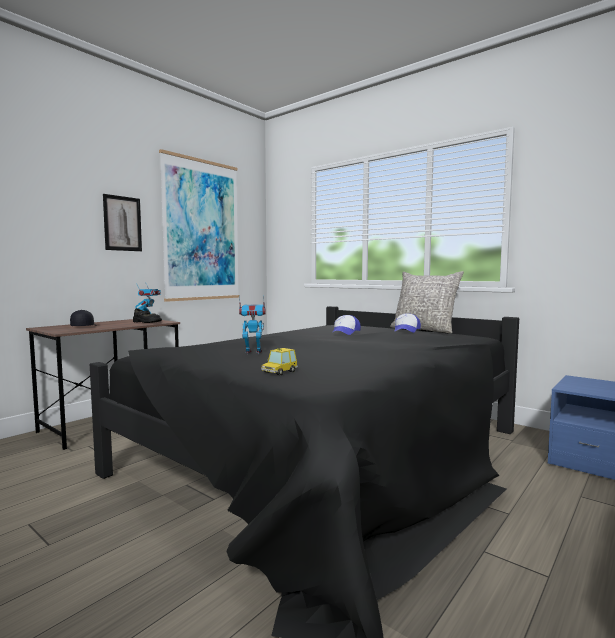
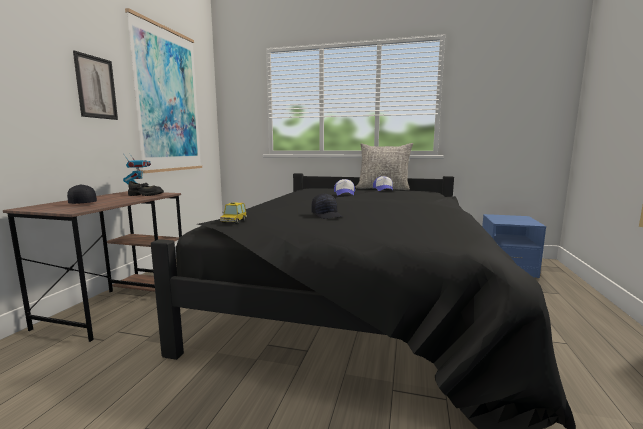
camera: 25 degrees left, 5 degrees up
(253, 353) = (327, 215): toy robot -> black cap
(279, 372) = (397, 228): toy car -> toy car (233, 221)

